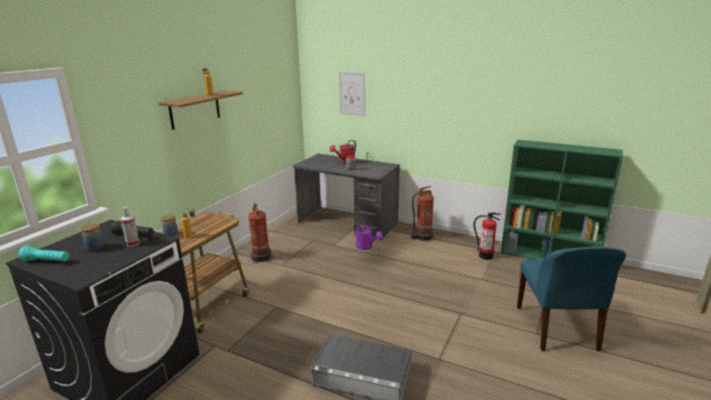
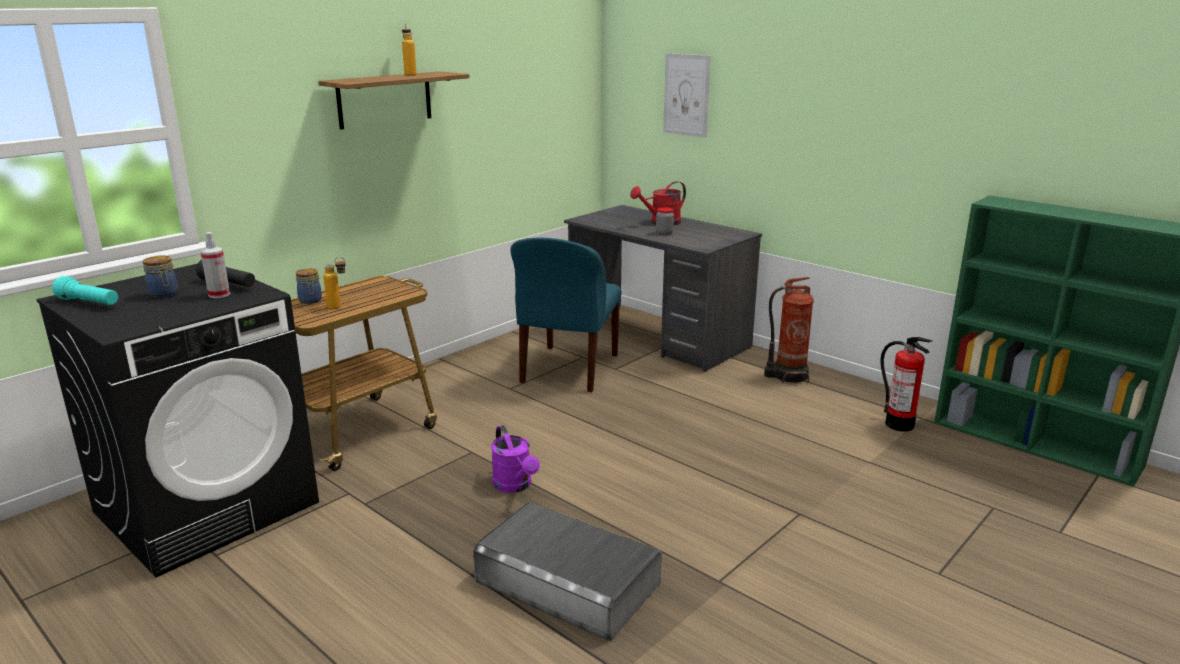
camera: 15 degrees right, 0 degrees up
(261, 257) = (483, 372): fire extinguisher -> none
(366, 247) = (672, 379): purple watering can -> purple watering can (515, 486)
(556, 329) = (985, 572): blue chair -> blue chair (568, 370)

